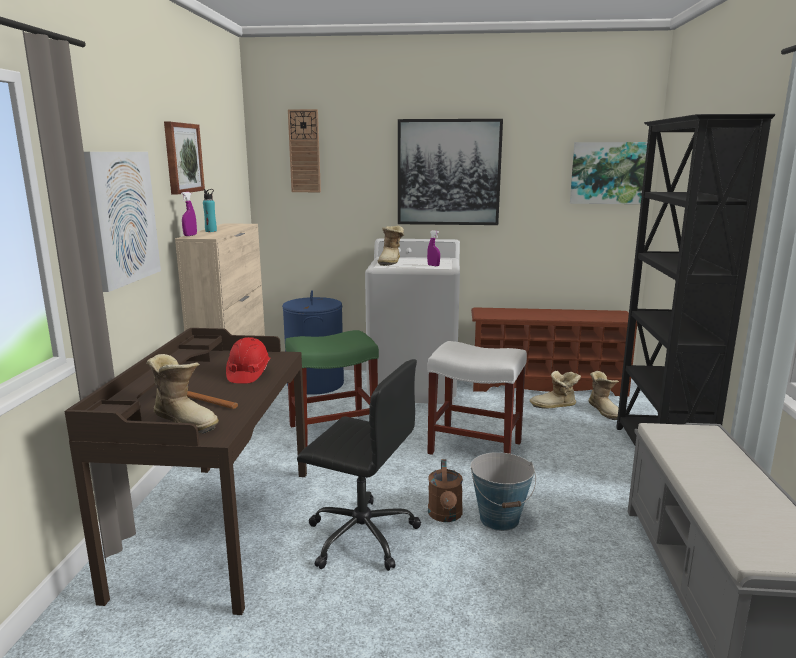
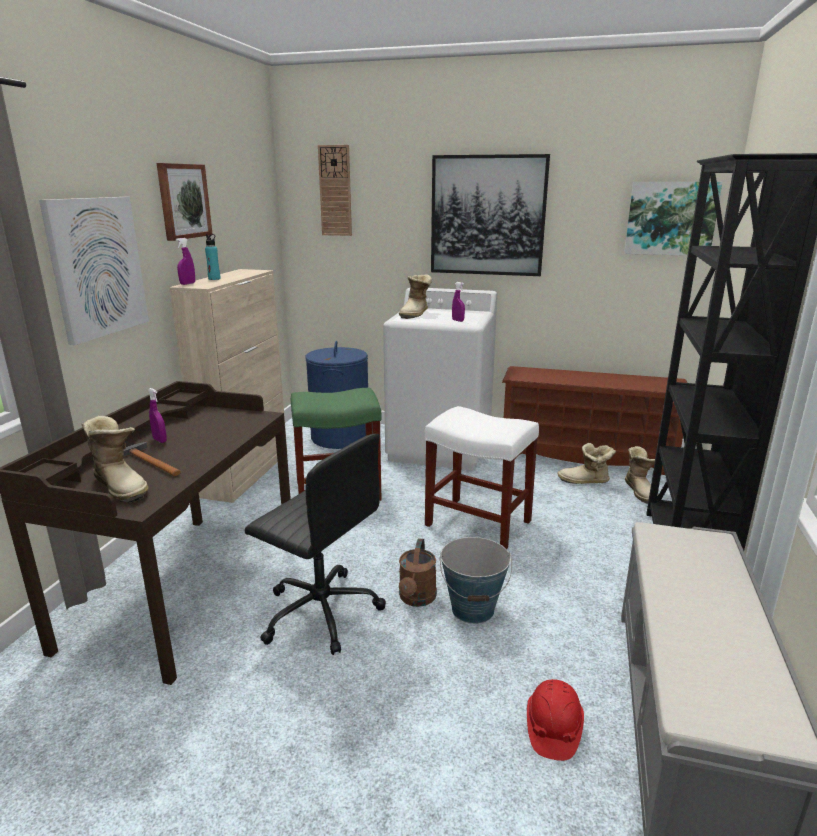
camera: 10 degrees right, 5 degrees up
(196, 381) = (160, 440): none -> purple spray bottle
(248, 374) = (215, 435): red hard hat -> red hard hat (552, 729)

